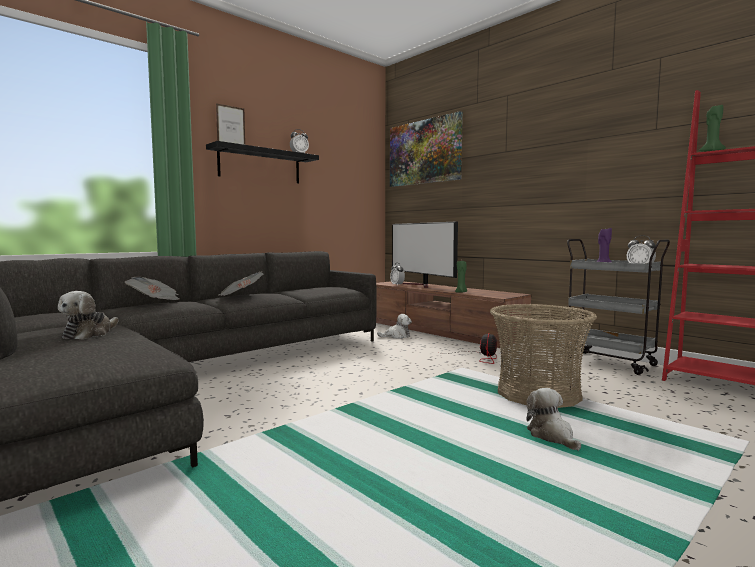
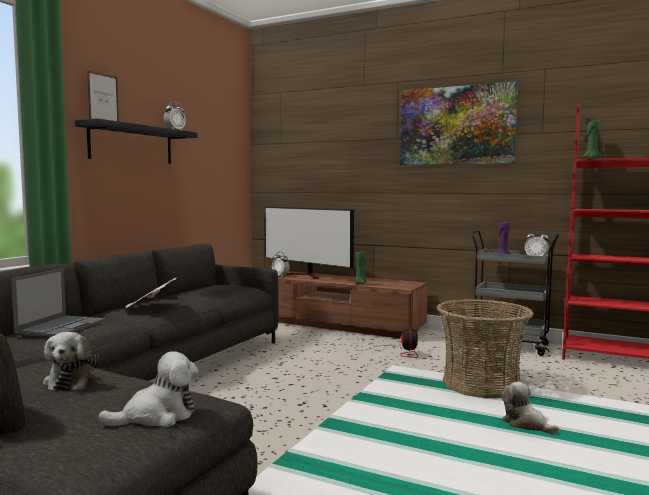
camera: 20 degrees left, 0 degrees up
(156, 303) = (62, 326): newspaper -> laptop
(396, 336) = (293, 334): plush toy -> plush toy (157, 416)
(424, 152) = (302, 130): picture -> picture (456, 125)

